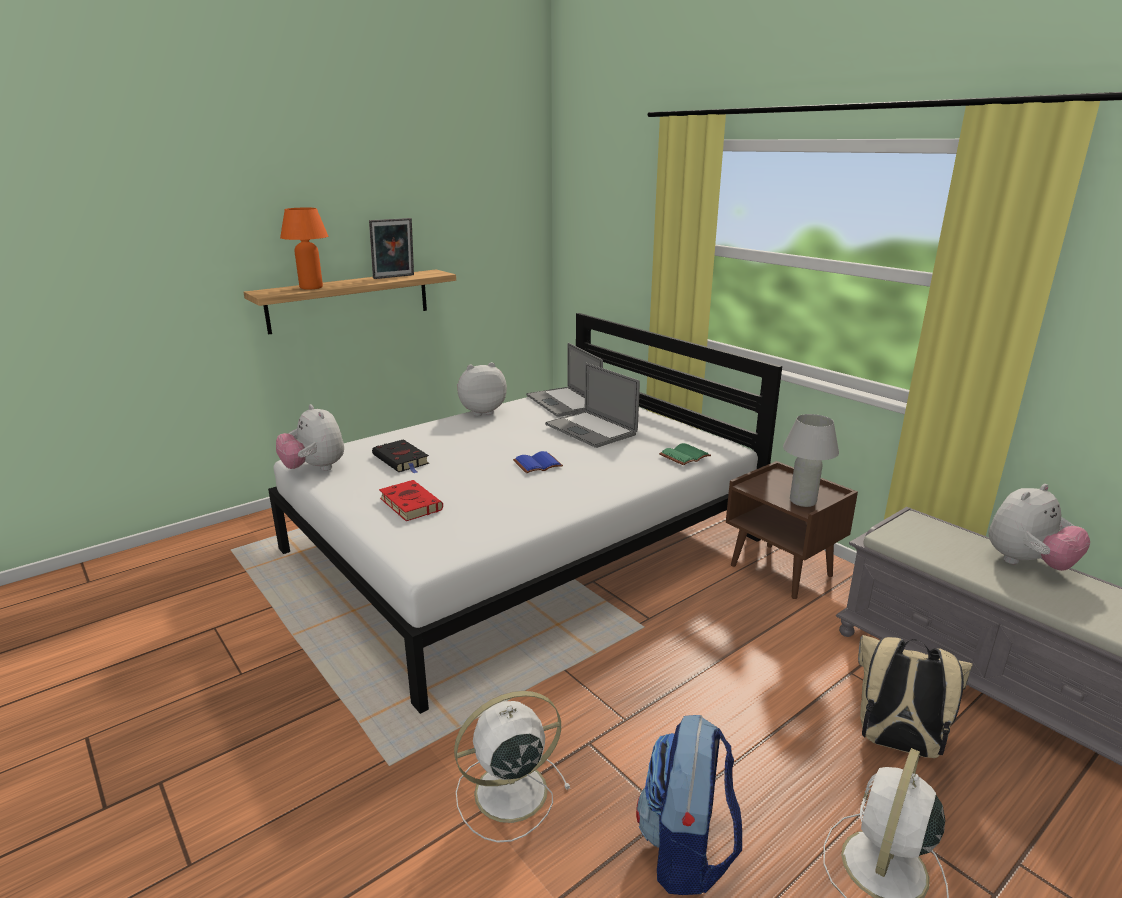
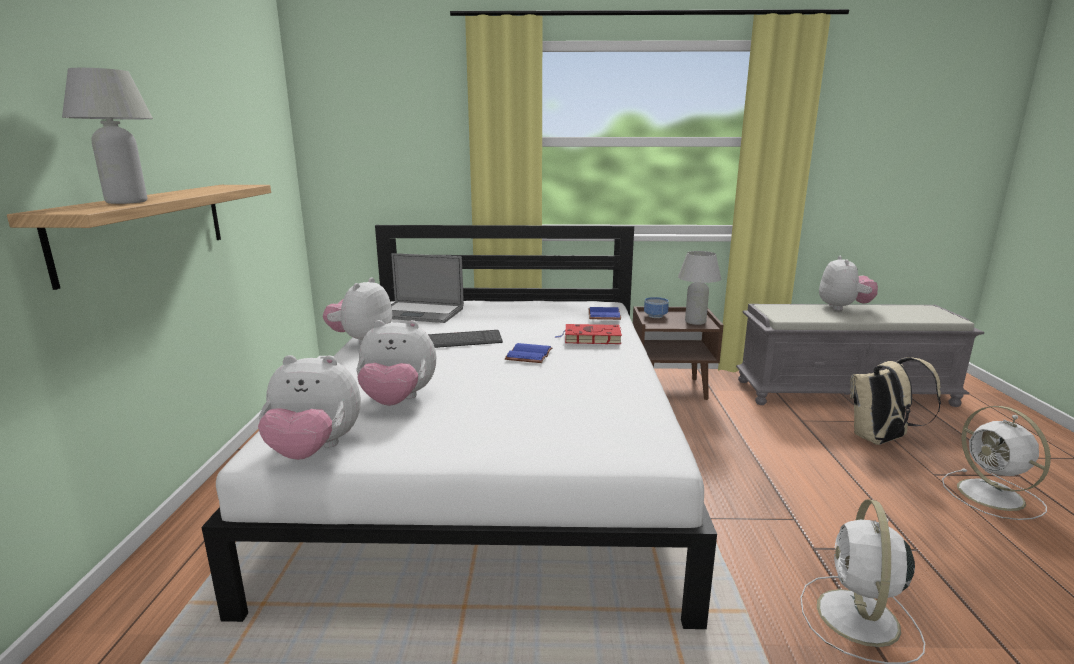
camera: 50 degrees left, 5 degrees down
(311, 287) = (126, 202): orange table lamp -> white table lamp
(394, 277) = (204, 190): picture frame -> none
(402, 460) = (398, 401): black book -> plush toy
(409, 503) = (513, 426): red book -> red book (590, 338)
(529, 436) = (464, 341): none -> keyboard
(590, 429) = (499, 321): laptop -> none
(684, 455) = (603, 315): green book -> blue book
(686, 850) = (959, 558): backpack -> none
(779, 480) = (656, 316): none -> bowl

